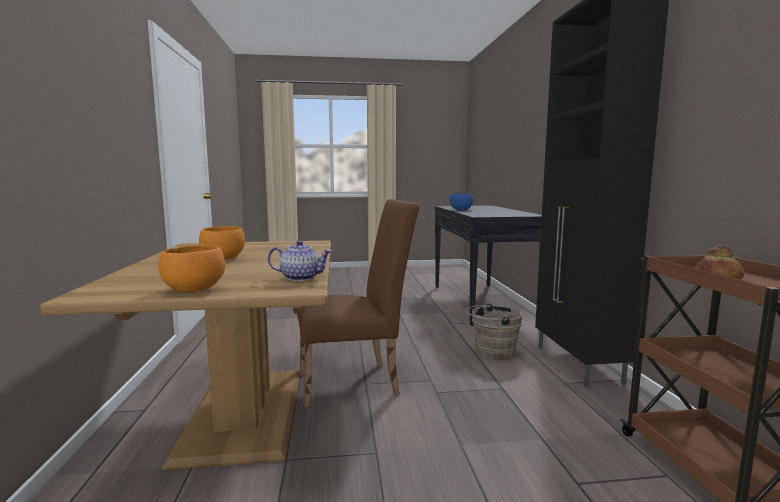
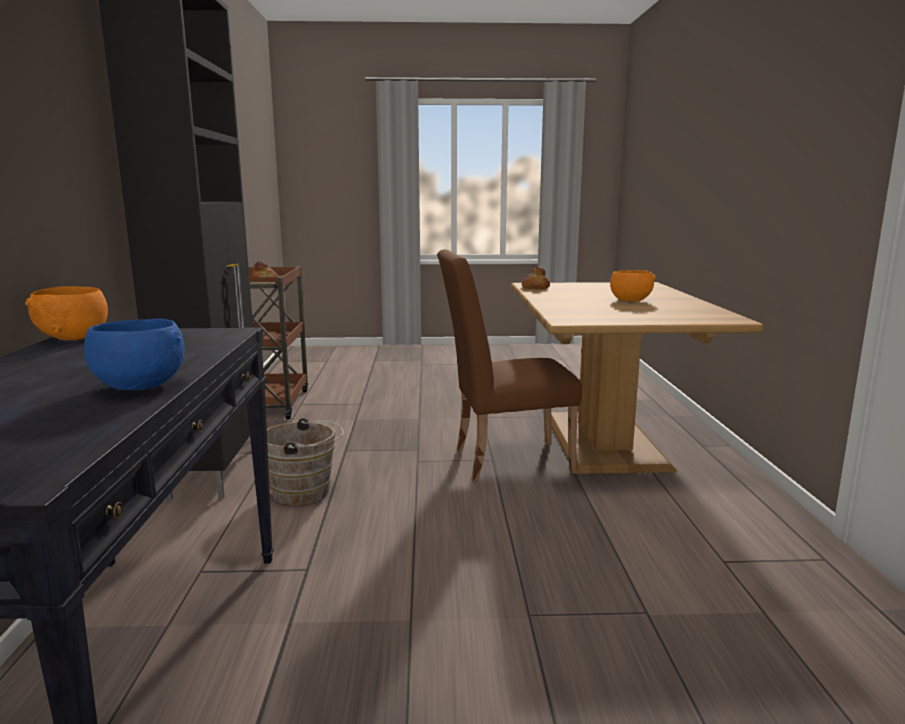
camera: 175 degrees left, 5 degrees up
(193, 290) = (591, 284): orange bowl -> orange bowl (74, 337)
(301, 278) = (535, 288): teapot -> bread

